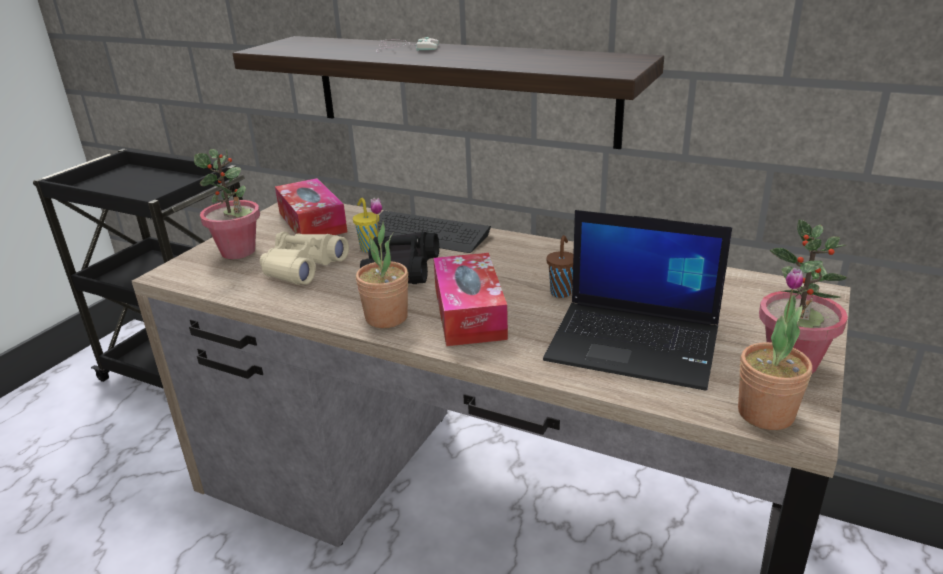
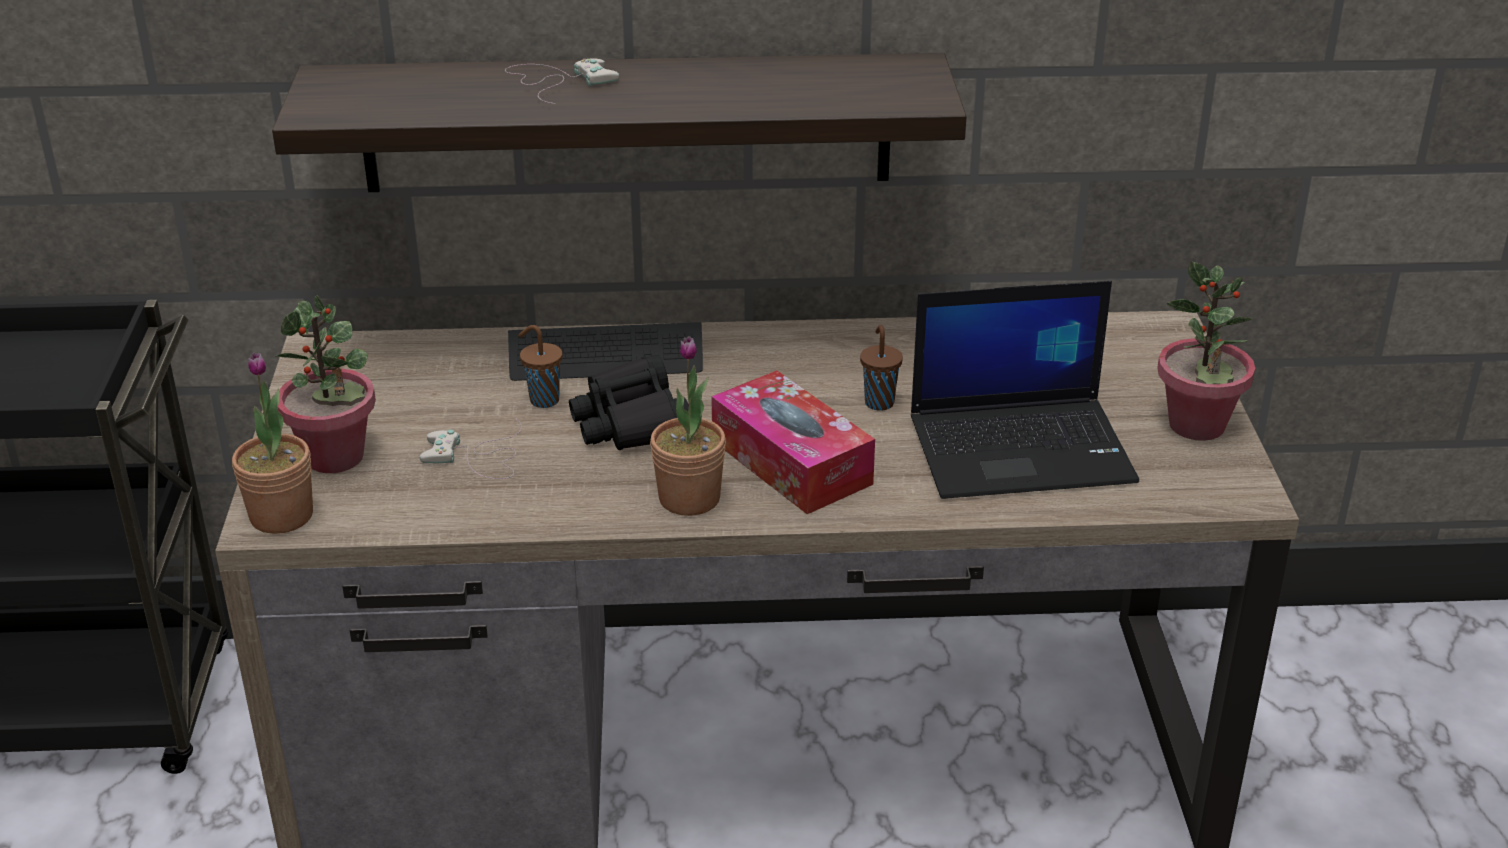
camera: 30 degrees left, 5 degrees up
(302, 268) = (478, 457): beige binoculars -> white game controller
(312, 222) = (394, 376): tissue box -> none
(369, 248) = (543, 400): yellow cup -> brown cup
(765, 413) = (1209, 491): potted plant -> potted plant (281, 516)

